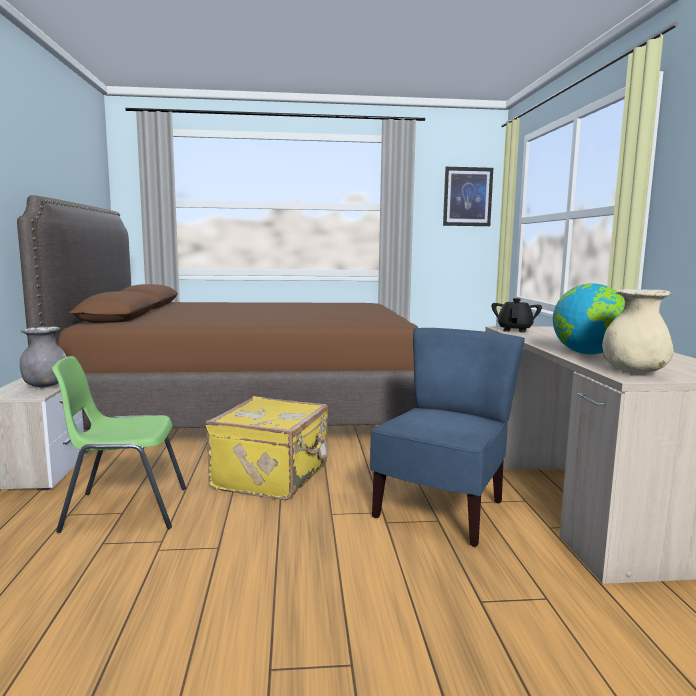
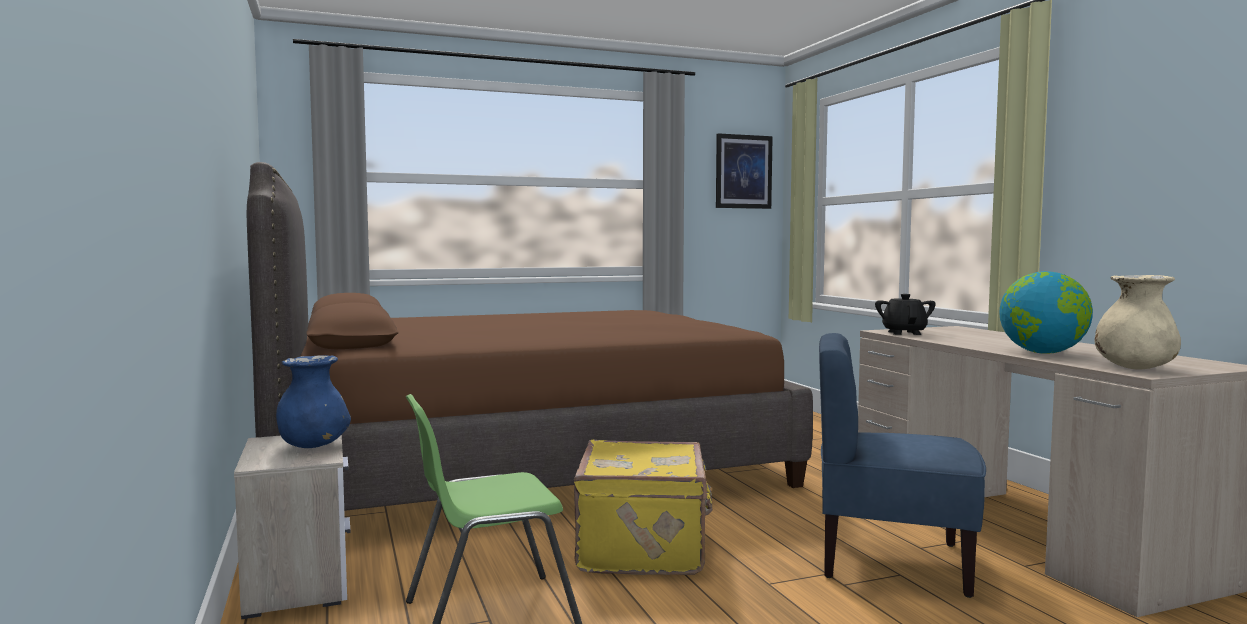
camera: 15 degrees left, 5 degrees down
(46, 386) = (313, 446): grey vase -> blue vase
(442, 510) = (892, 562): blue chair -> blue chair turned 90 degrees counterclockwise

